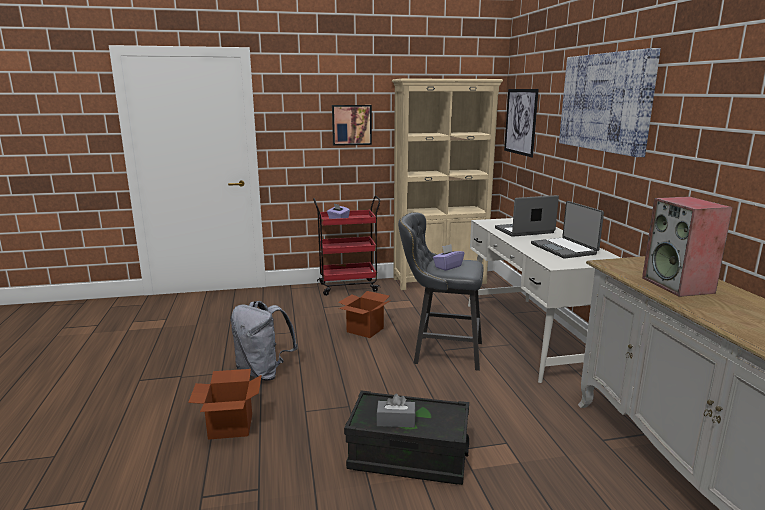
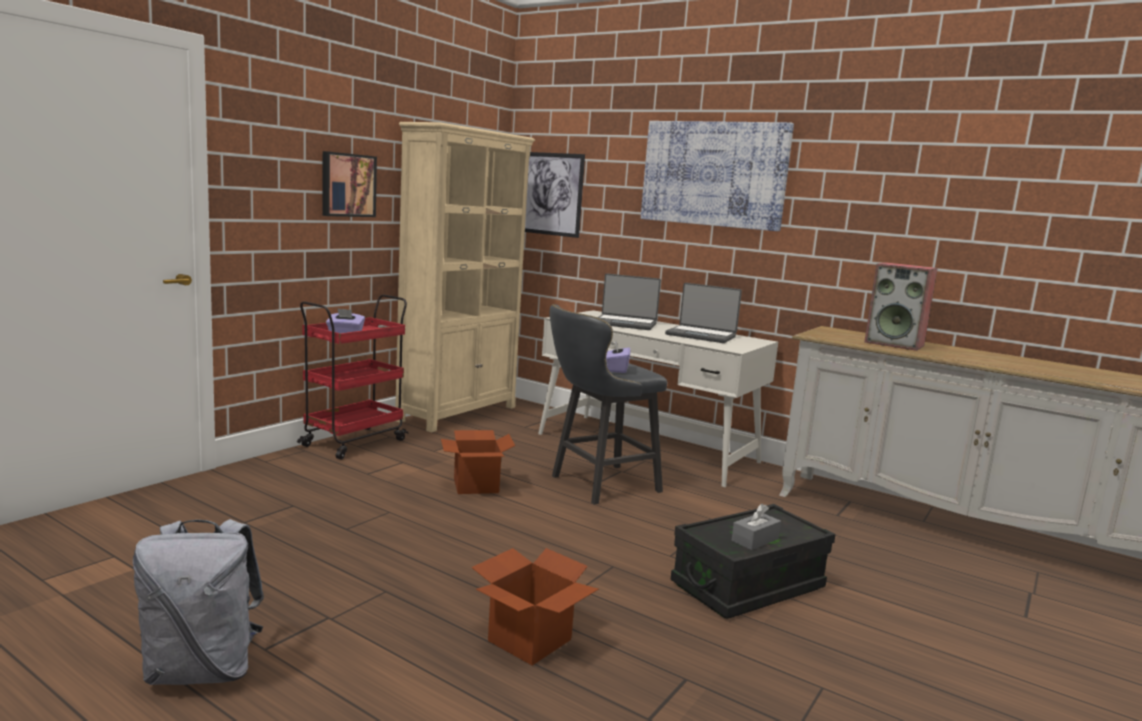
camera: 45 degrees left, 5 degrees down
(263, 372) = (445, 570): grey backpack -> grey backpack (203, 670)
(524, 231) = (625, 324): laptop -> laptop turned 105 degrees counterclockwise

